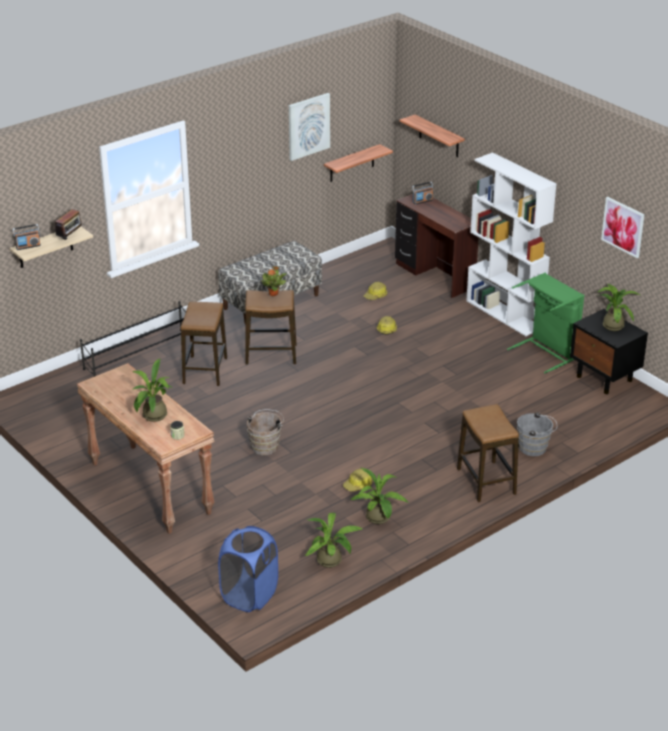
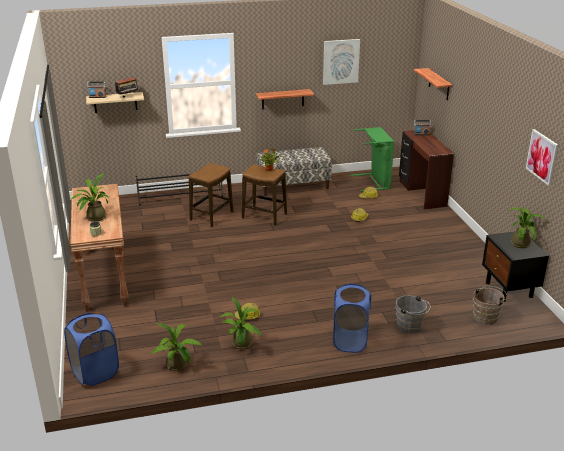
camera: 25 degrees right, 5 degrees down
(266, 446) = (207, 271): brown bucket -> brown bucket (486, 317)
(352, 163) = (377, 100): shelf -> shelf (283, 99)
(486, 482) = (350, 341): stool -> blue laundry basket
(505, 314) = (457, 228): white bookcase -> none
(547, 352) = (473, 260): green laundry basket -> green laundry basket (374, 182)

